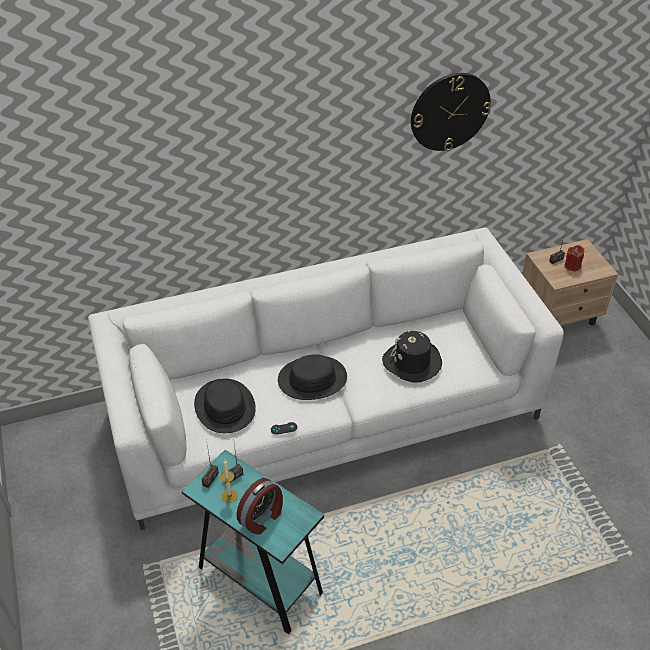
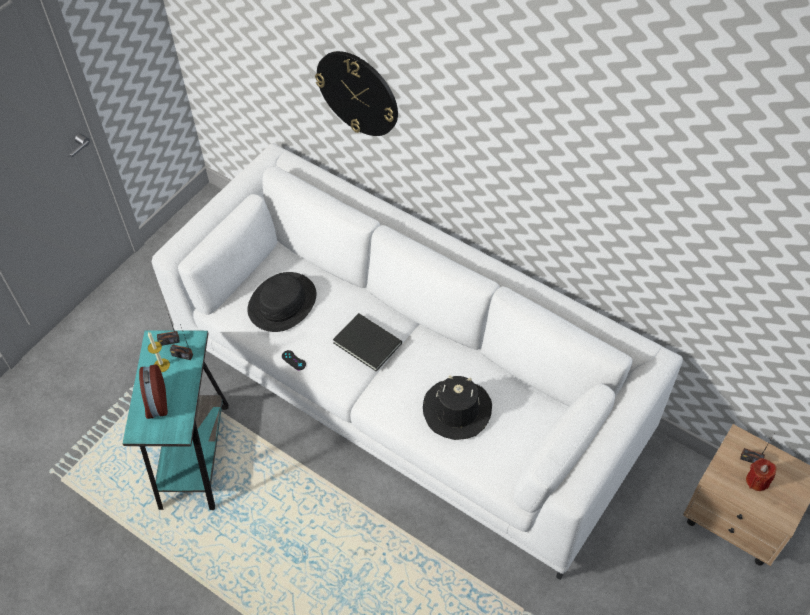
camera: 55 degrees right, 10 degrees up
(262, 518) = (155, 402): alarm clock -> alarm clock turned 75 degrees clockwise
(312, 379) = (367, 344): black hat -> black book
(450, 111) = (656, 199): wall clock -> wall clock (358, 93)

